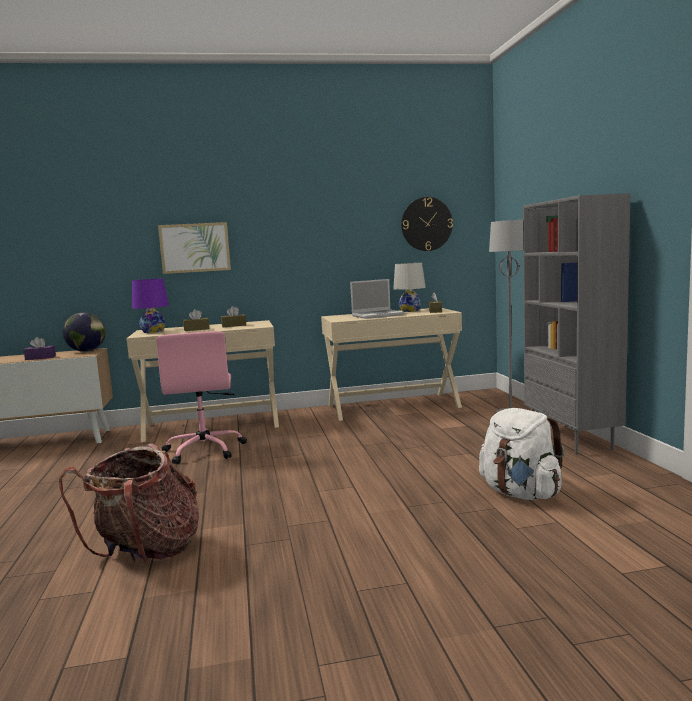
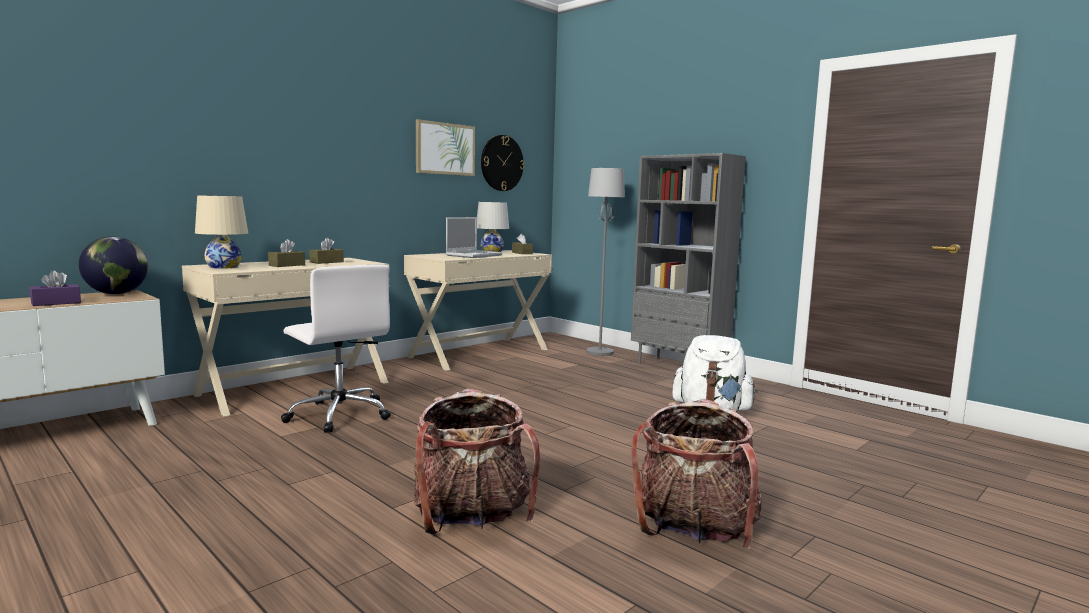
camera: 35 degrees left, 0 degrees up
(153, 331) = (223, 267): purple table lamp -> beige table lamp
(195, 248) = (265, 160): picture -> picture (445, 149)
(204, 450) = (339, 414): pink office chair -> white office chair
(278, 612) = (695, 532): none -> backpack

